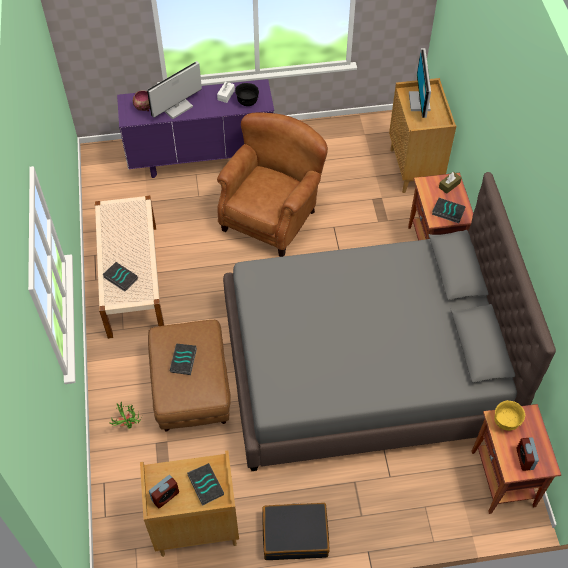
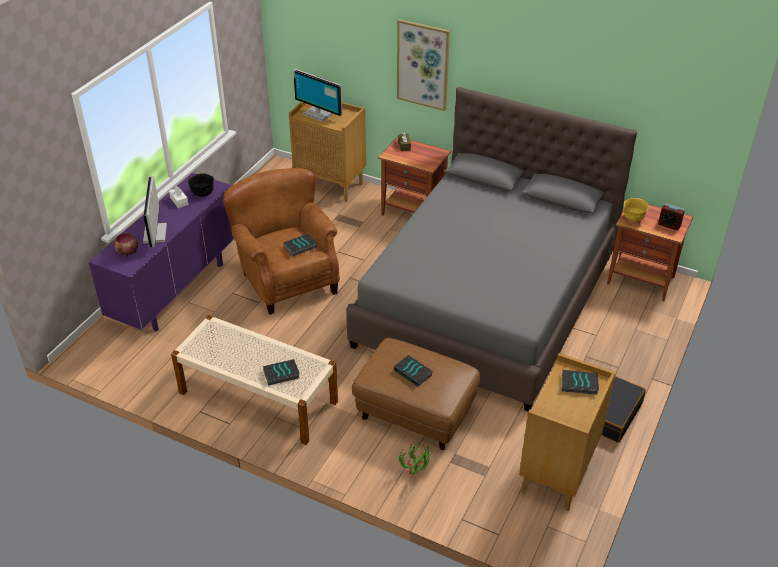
camera: 55 degrees left, 15 degrees down
(165, 496) = (571, 414): alarm clock -> none
(447, 212) = (428, 158): book -> book (300, 247)
(489, 127) = (423, 65): none -> picture

